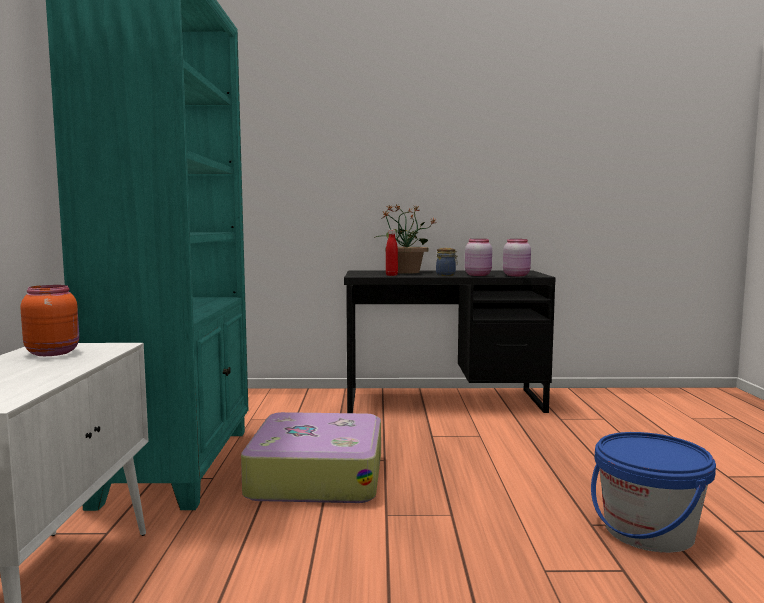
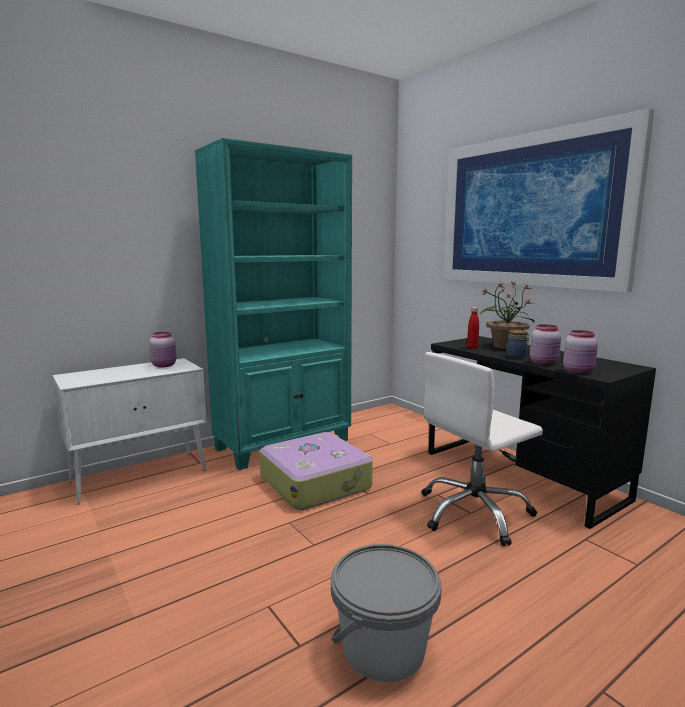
camera: 55 degrees right, 5 degrees up
(53, 352) = (164, 365): orange jar -> pink jar
(397, 133) = (530, 211): none -> picture
(482, 434) = (474, 513): none -> white office chair
(648, 531) = (383, 648): blue bucket -> grey bucket

